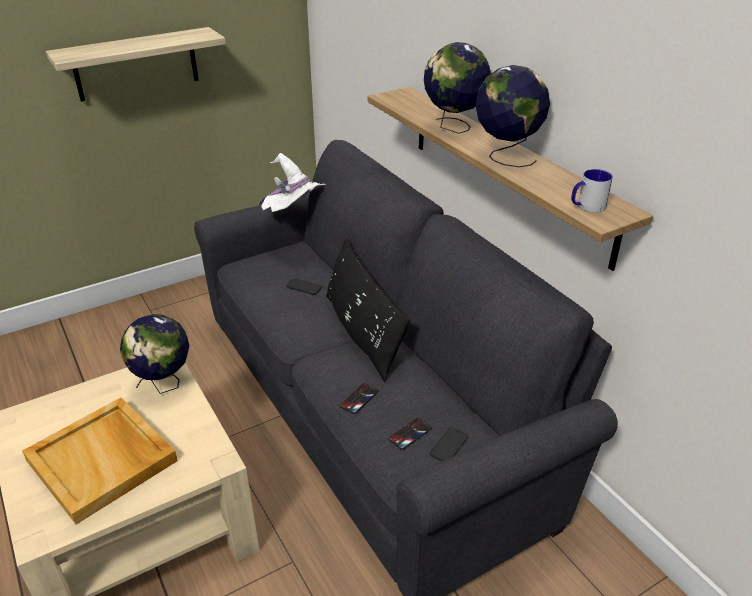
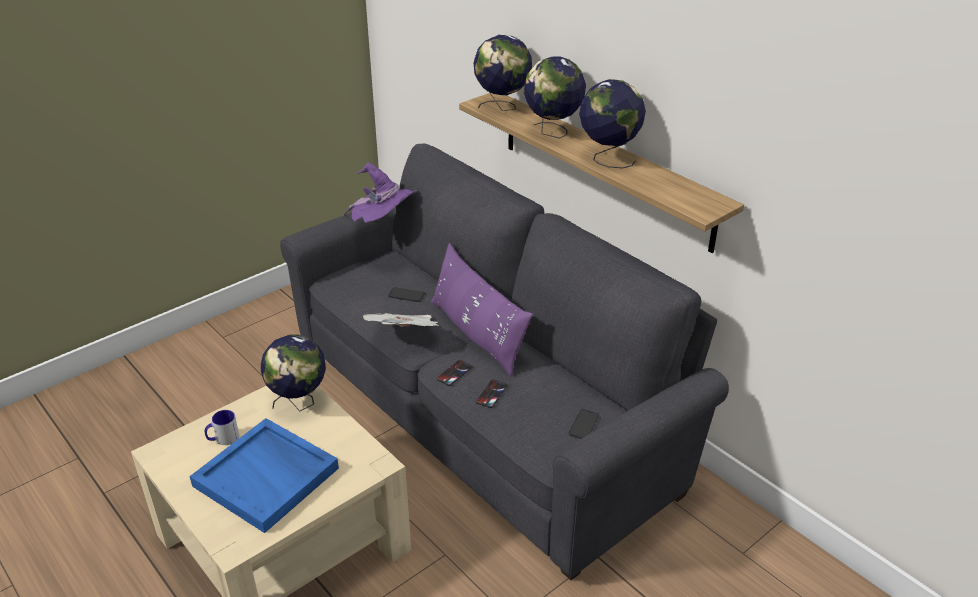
camera: 10 degrees left, 0 degrees up
(103, 461) = (267, 477): beige tray -> blue tray
(136, 64) = (203, 81): shelf -> none
(290, 327) = (405, 335): none -> newspaper
(297, 215) = (386, 223): white hat -> purple hat
(363, 333) = (477, 334): black pillow -> purple pillow
(410, 102) = (502, 107): none -> globe
(410, 433) = (546, 419): phone -> phone (454, 373)
(587, 207) = (689, 201): mug -> mug (223, 439)

